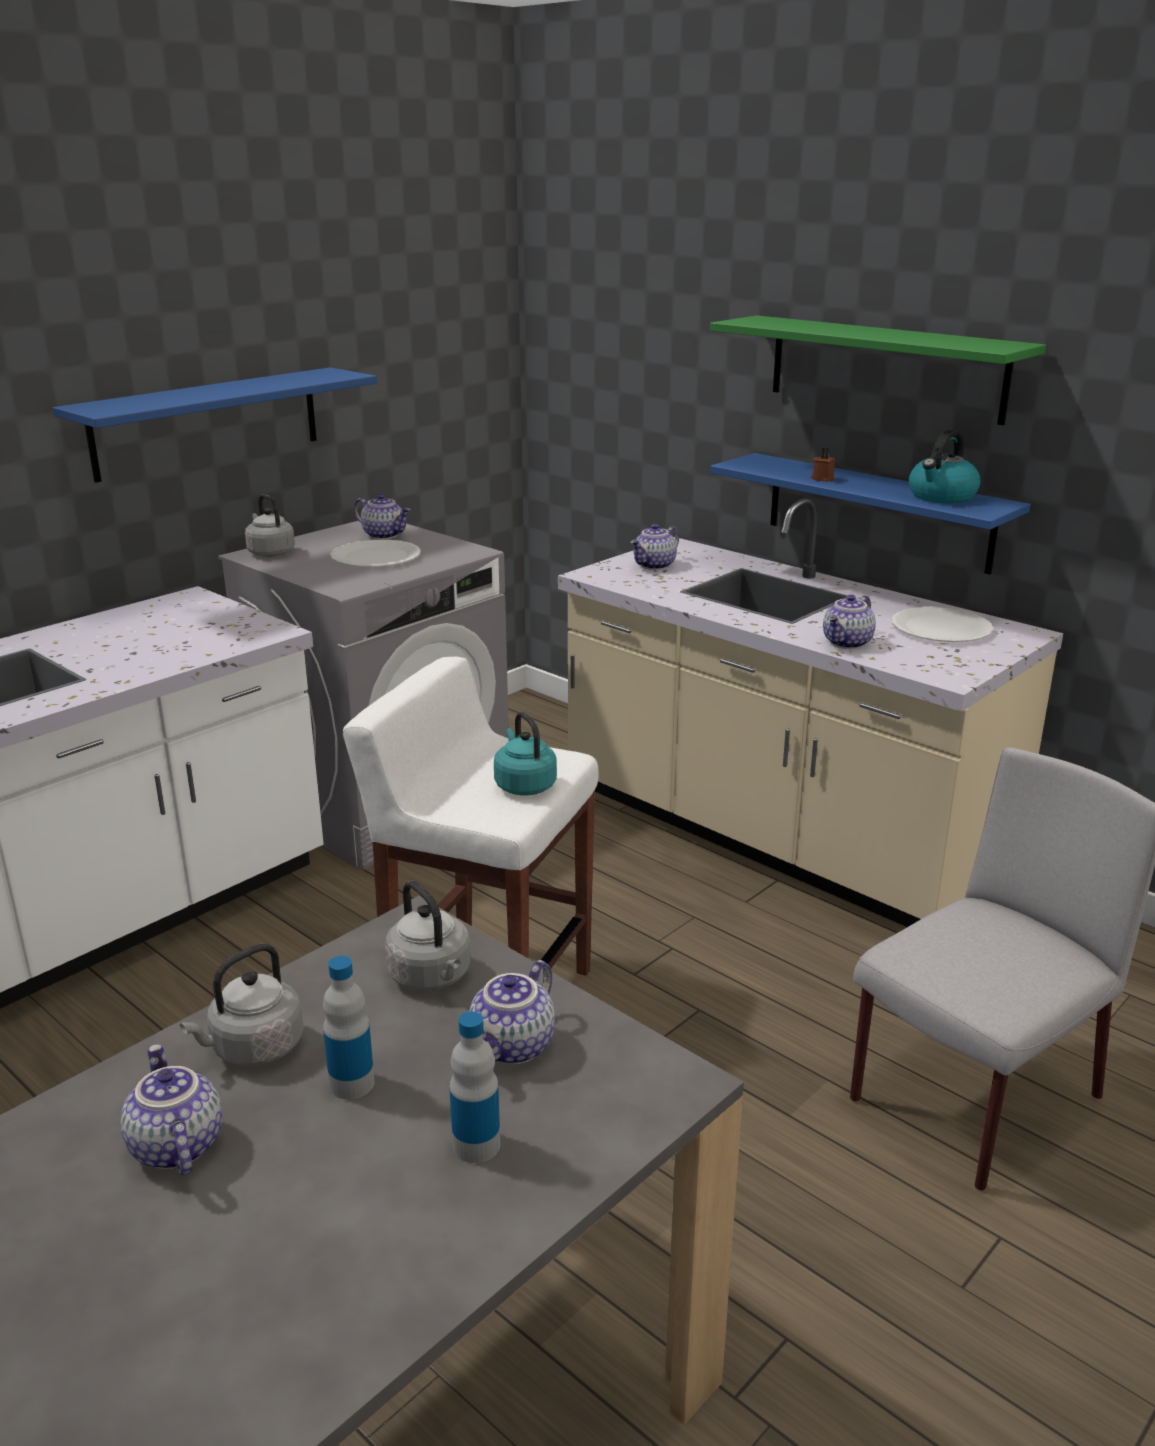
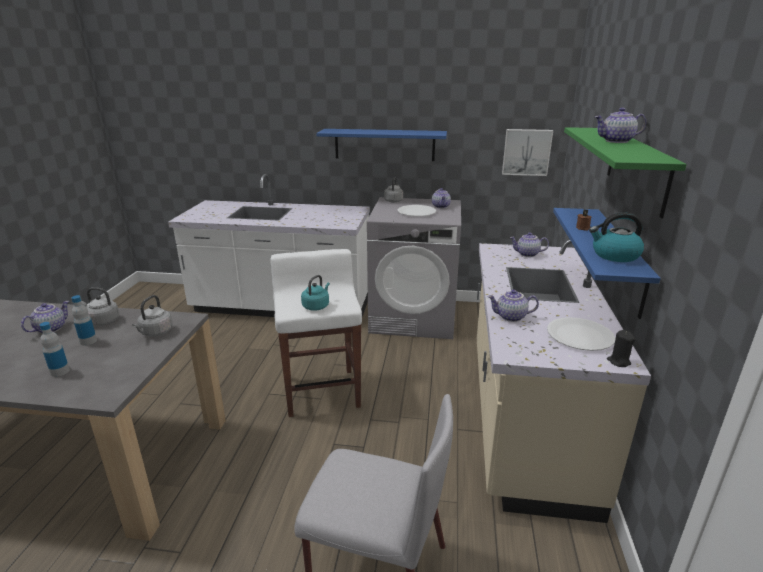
camera: 55 degrees right, 0 degrees up
(467, 388) = (526, 152): none -> picture
(514, 1047) = (118, 360): teapot -> teapot (616, 141)
(1021, 634) = (618, 361): none -> black candle

